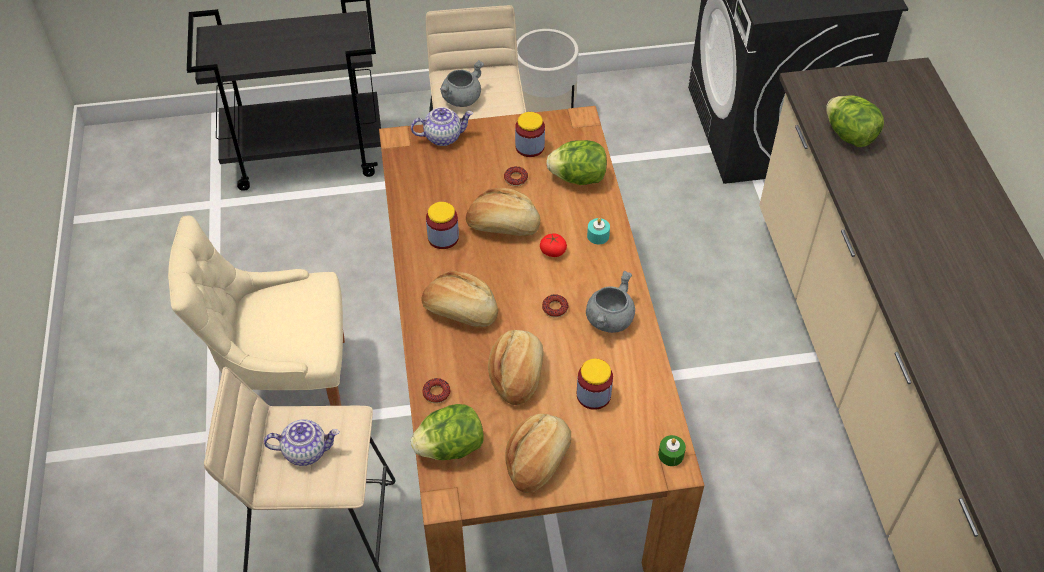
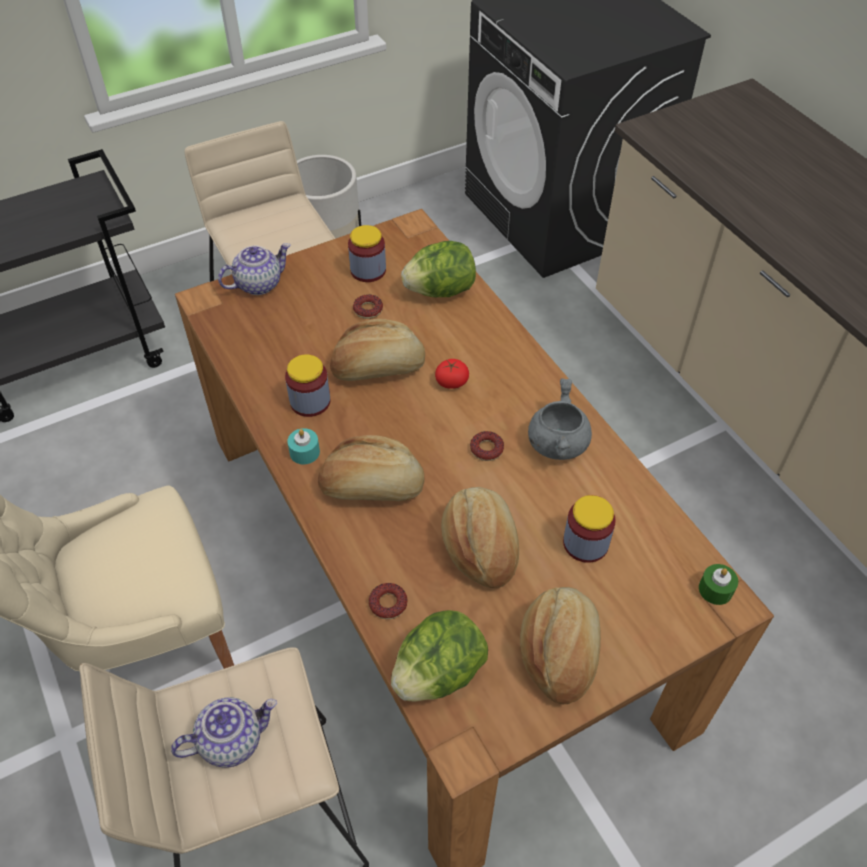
camera: 20 degrees left, 0 degrees up
(461, 98) = (255, 241): grey cooking pot -> none
(598, 236) = (495, 350): turquoise candle -> turquoise candle (304, 452)
(849, 136) = (723, 170): lettuce -> none

